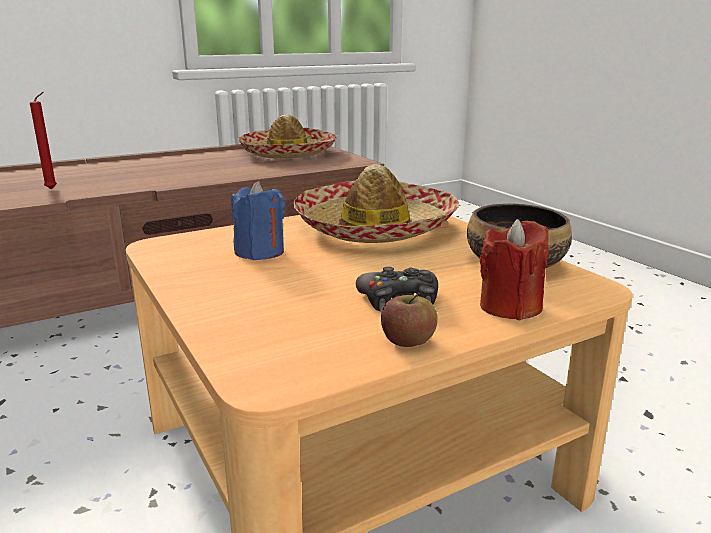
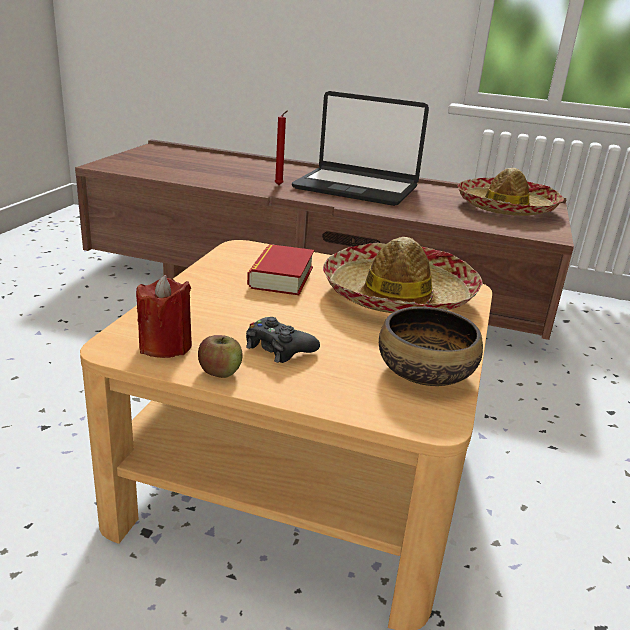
camera: 45 degrees right, 5 degrees up
(137, 171) = (356, 188): none -> laptop
(259, 252) = (281, 277): blue candle -> book
(510, 307) = (332, 393): red candle -> red candle (165, 346)

